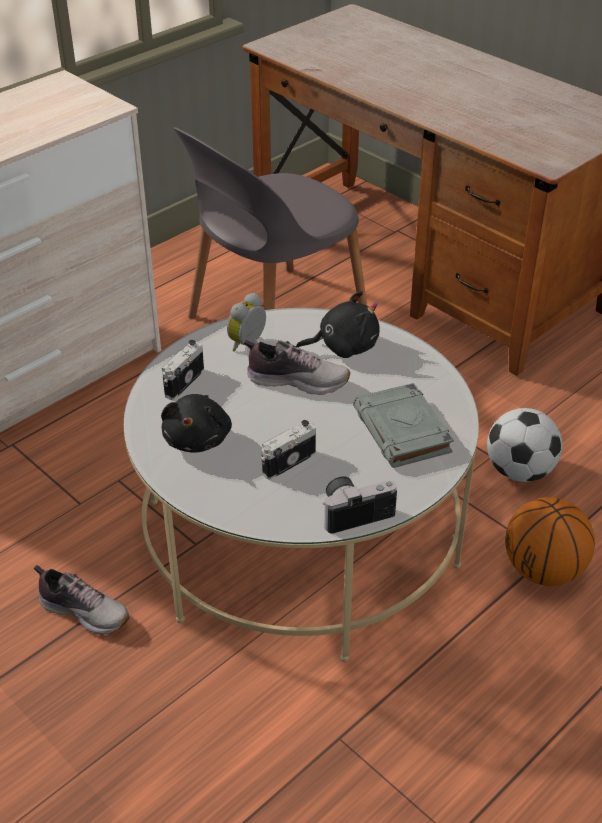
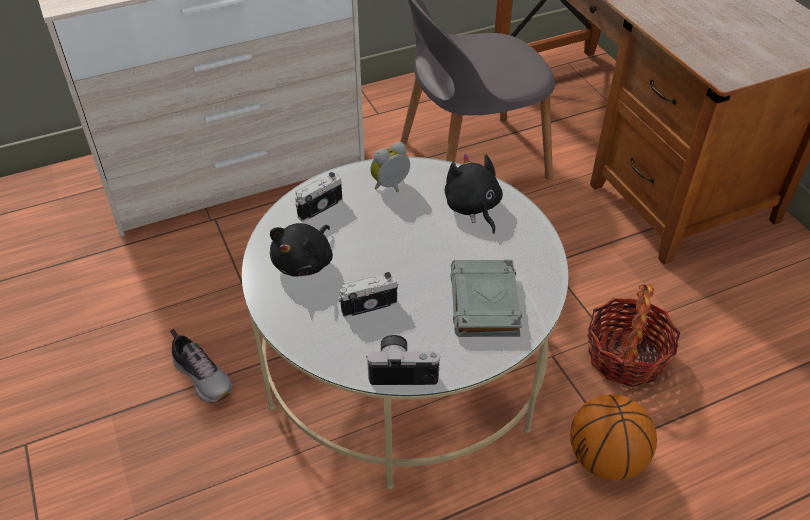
camera: 20 degrees right, 5 degrees up
(297, 380) = (416, 230): shoe -> none
(343, 346) = (473, 208): black plush toy -> black plush toy turned 120 degrees counterclockwise
(519, 471) = (626, 356): football -> basket

